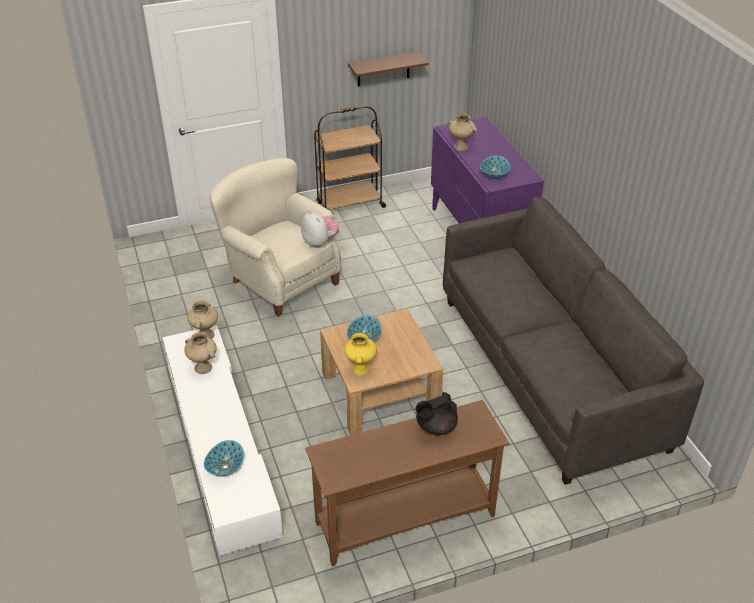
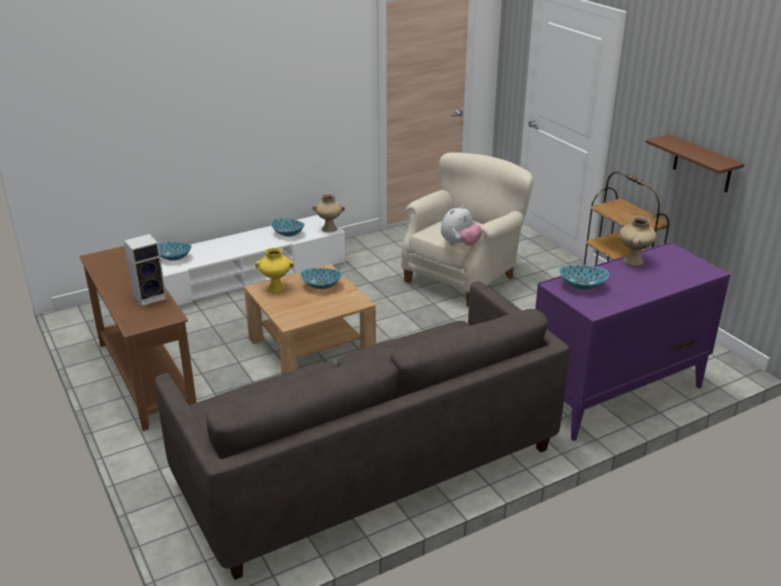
camera: 80 degrees right, 10 degrees down
(204, 367) = (288, 234): beige vase -> bowl
(435, 427) = (151, 296): black teapot -> speaker

